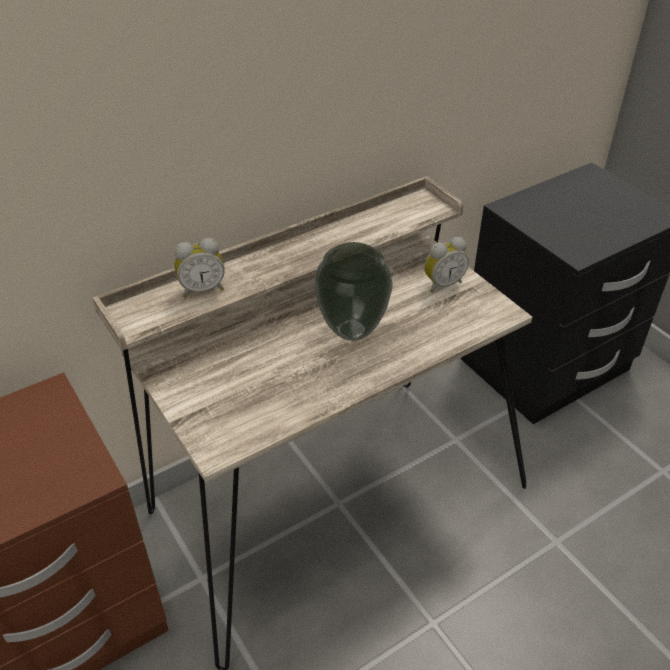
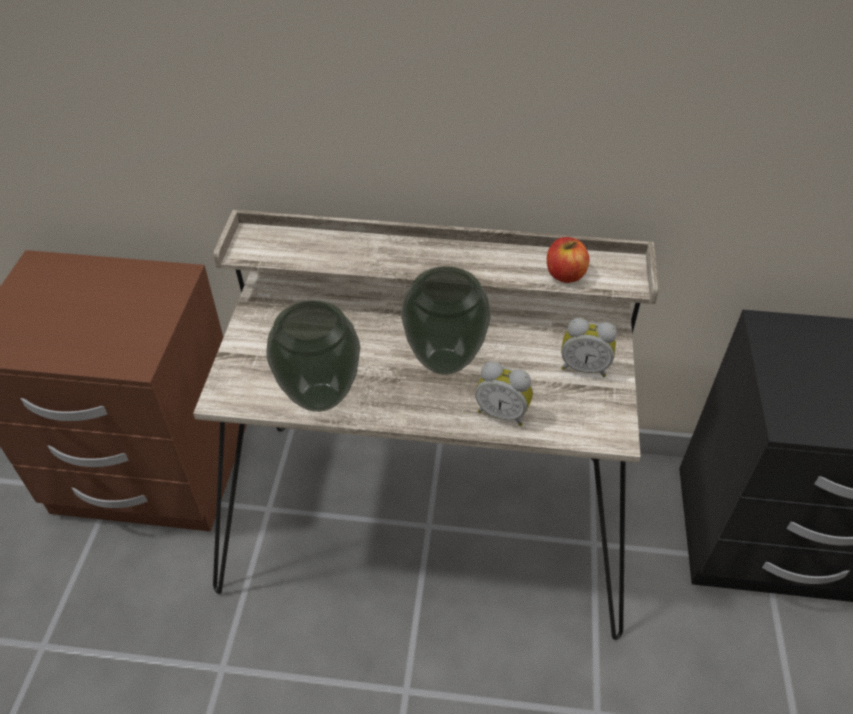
camera: 40 degrees right, 5 degrees up
(202, 289) = (326, 248): alarm clock -> alarm clock (502, 412)
(294, 403) = (322, 397): none -> vase
(392, 223) = (564, 274): none -> apple

